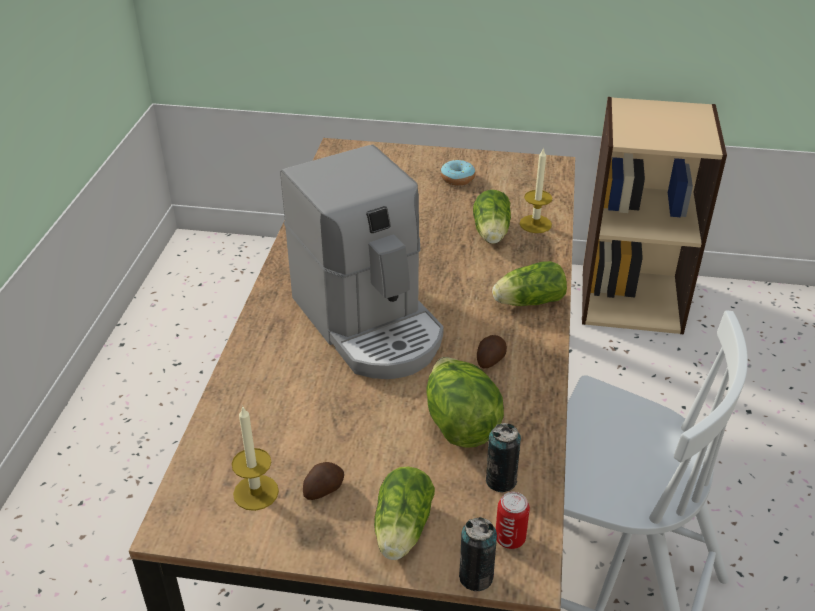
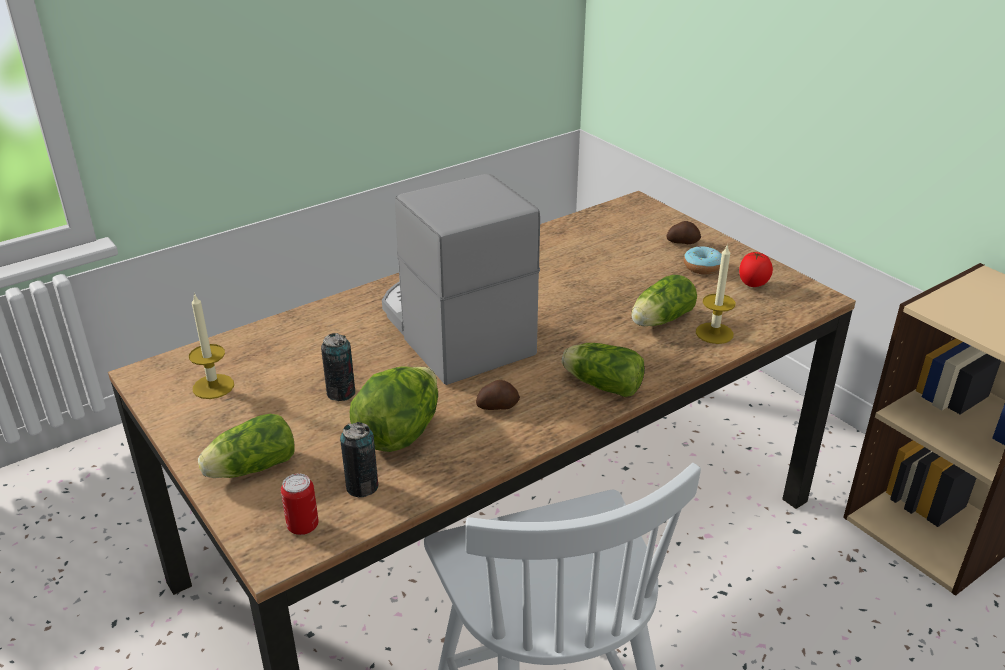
camera: 45 degrees right, 5 degrees down
(323, 489) = (250, 411): potato -> potato (682, 242)
(370, 324) = (453, 331): coffee machine -> coffee machine turned 135 degrees clockwise
(476, 577) = (242, 530): can -> can (341, 393)
(505, 176) = (752, 284): none -> tomato

